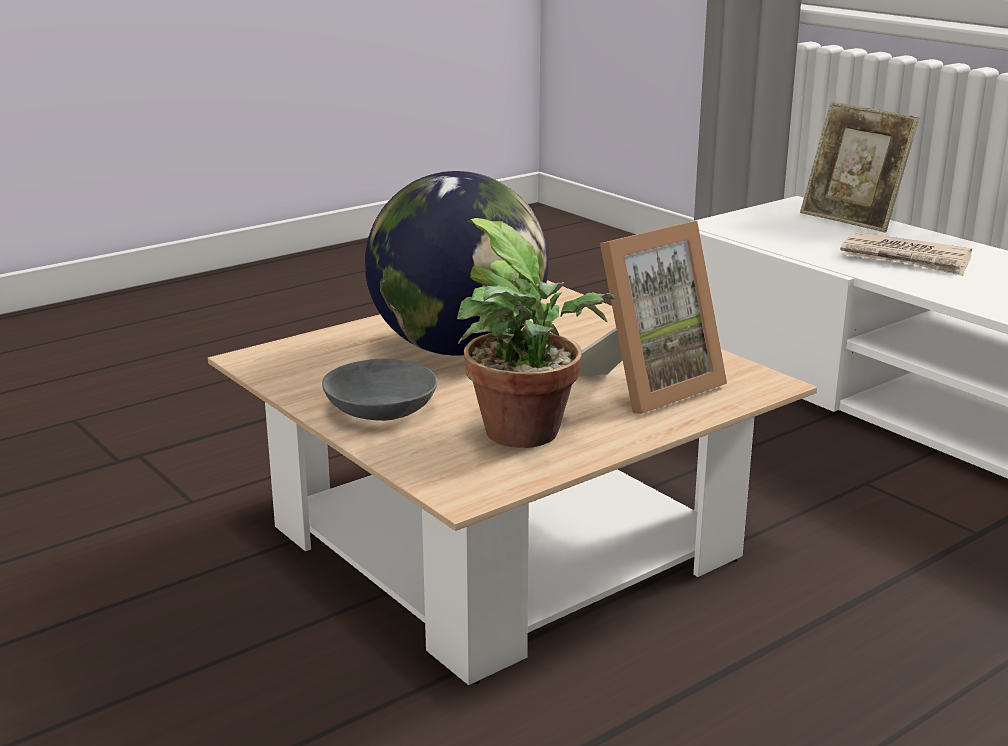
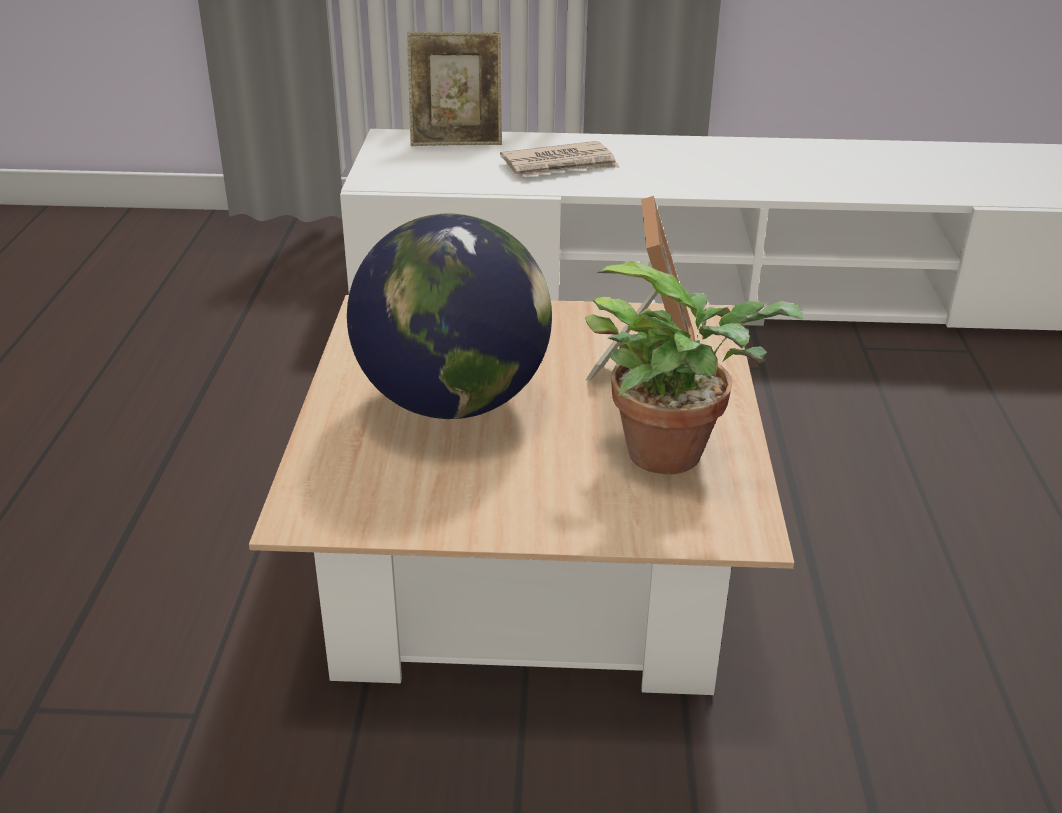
camera: 50 degrees left, 10 degrees up
(380, 411) = (530, 500): grey bowl -> none

